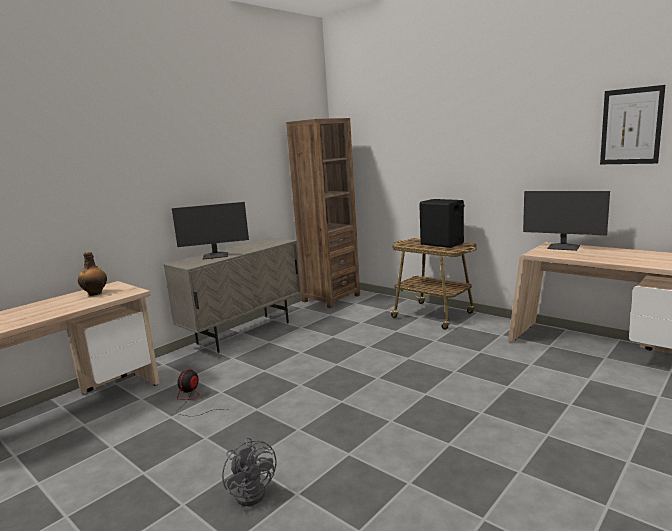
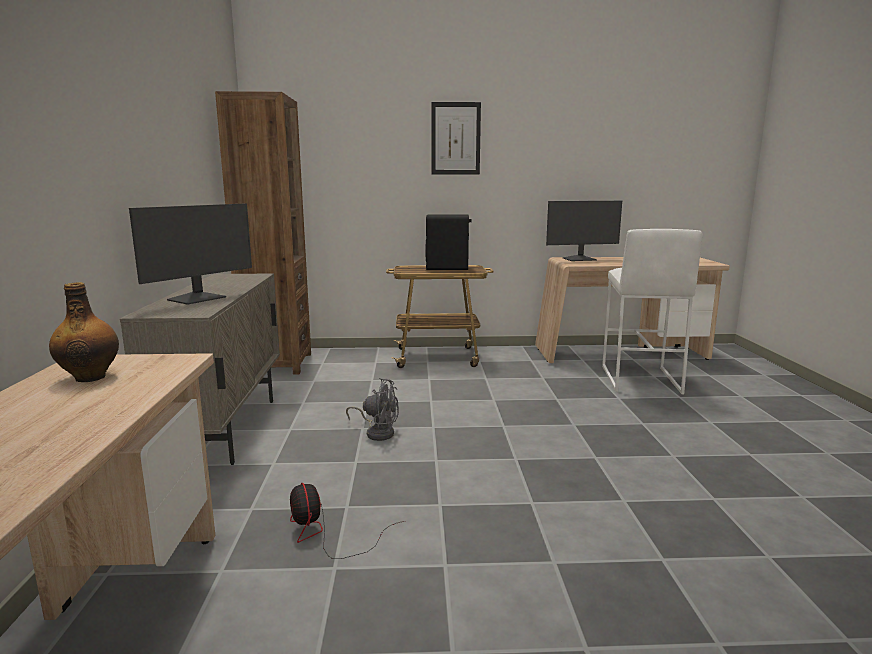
camera: 45 degrees left, 0 degrees up
(253, 491) = (622, 582): grey fan -> grey fan (377, 432)
(566, 377) = (639, 379): none -> white stool
(631, 126) = (626, 141): picture -> picture (455, 138)

